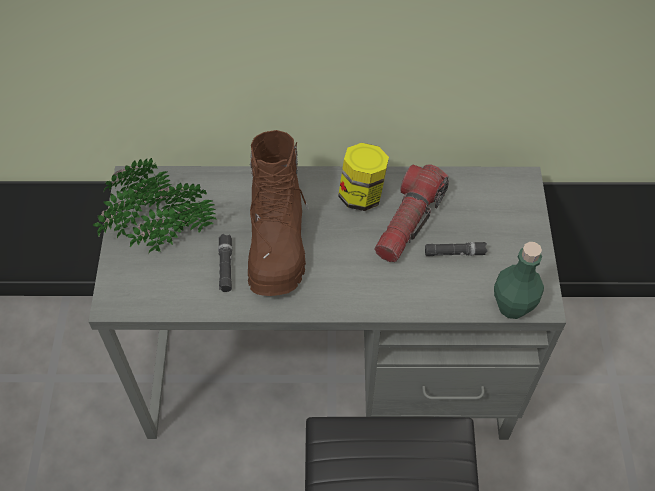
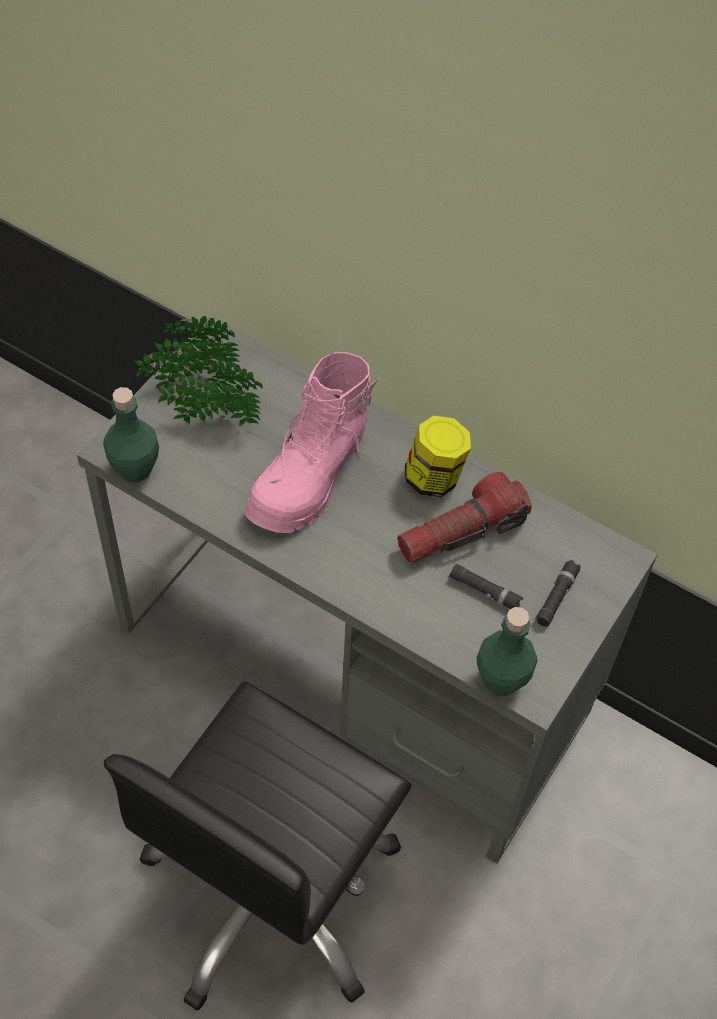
camera: 30 degrees right, 0 degrees up
(143, 307) = (135, 469): none -> green bottle
(225, 266) = (241, 473): black flashlight -> black flashlight (556, 597)
(277, 241) = (311, 477): brown boot -> pink boot

